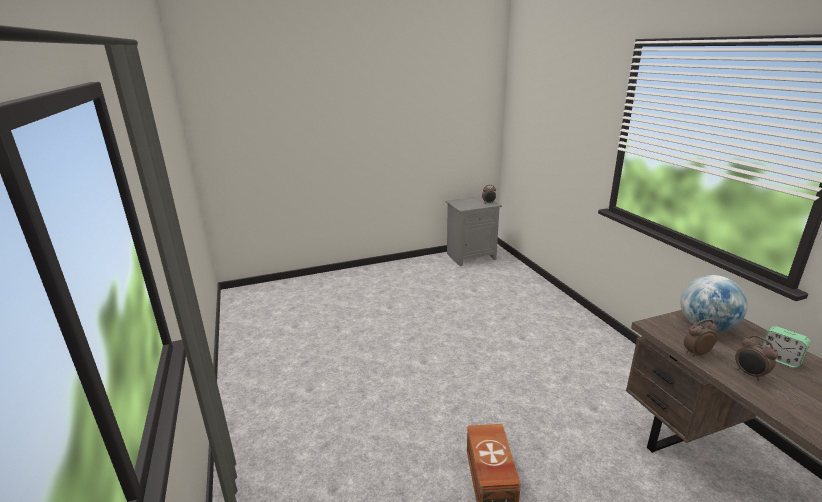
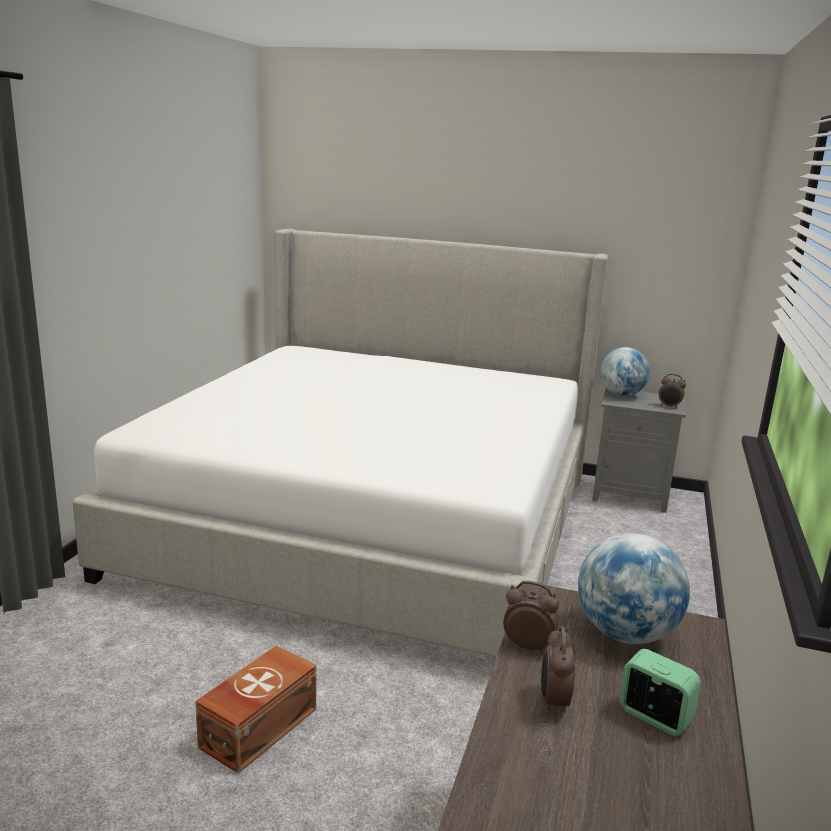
camera: 35 degrees right, 5 degrees down
(374, 325) = (372, 521): none -> bed
(459, 203) = (621, 395): none -> globe
(779, 359) = (654, 717): alarm clock -> alarm clock turned 135 degrees clockwise

